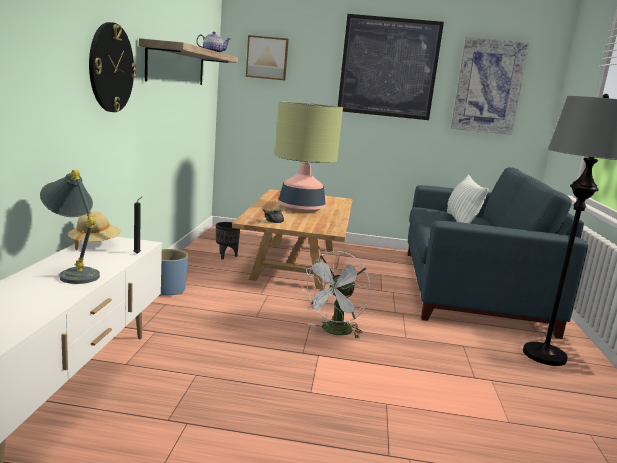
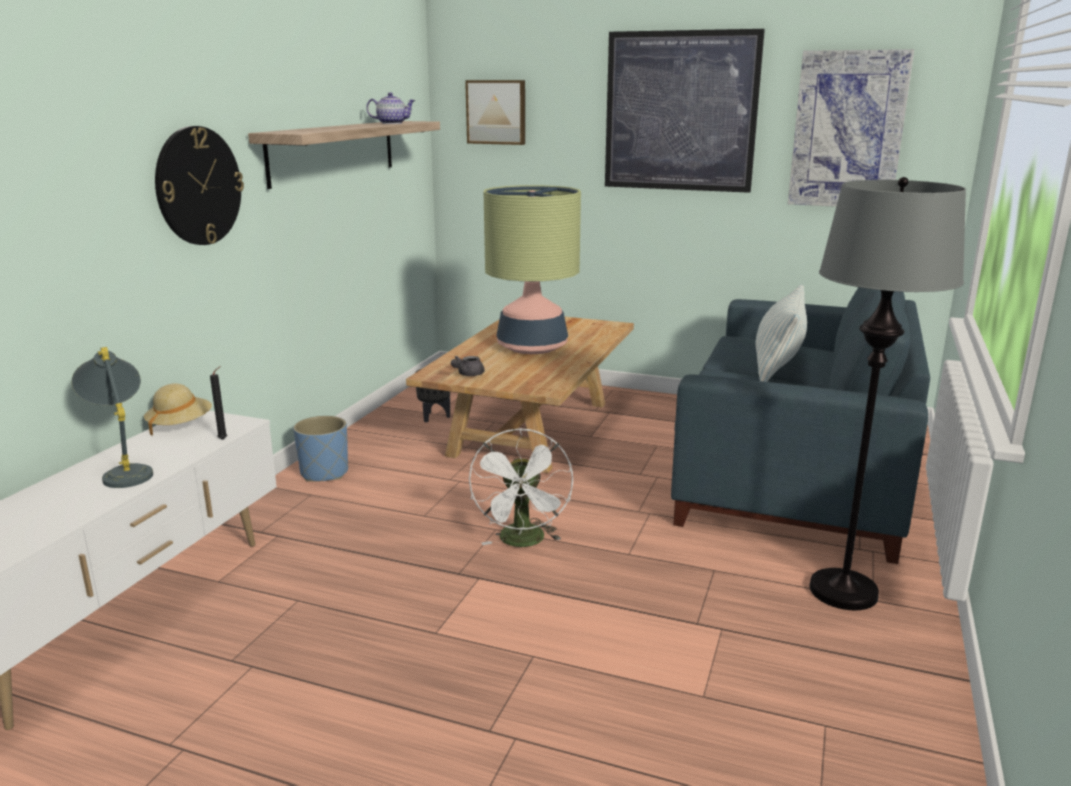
camera: 15 degrees right, 5 degrees up
(334, 332) = (523, 542): white fan -> white fan turned 45 degrees counterclockwise

